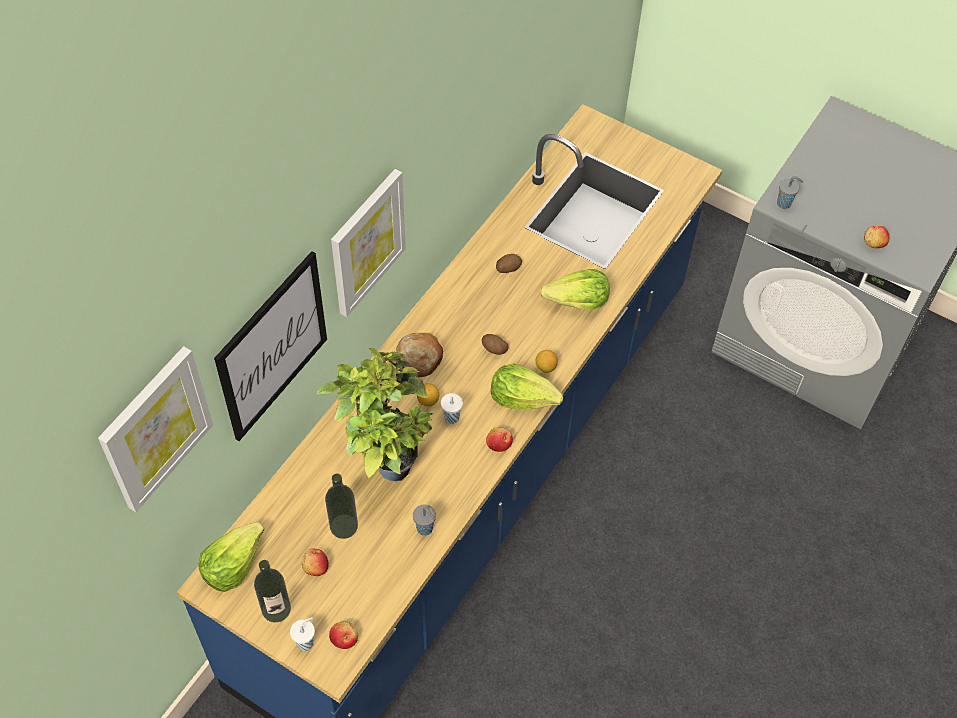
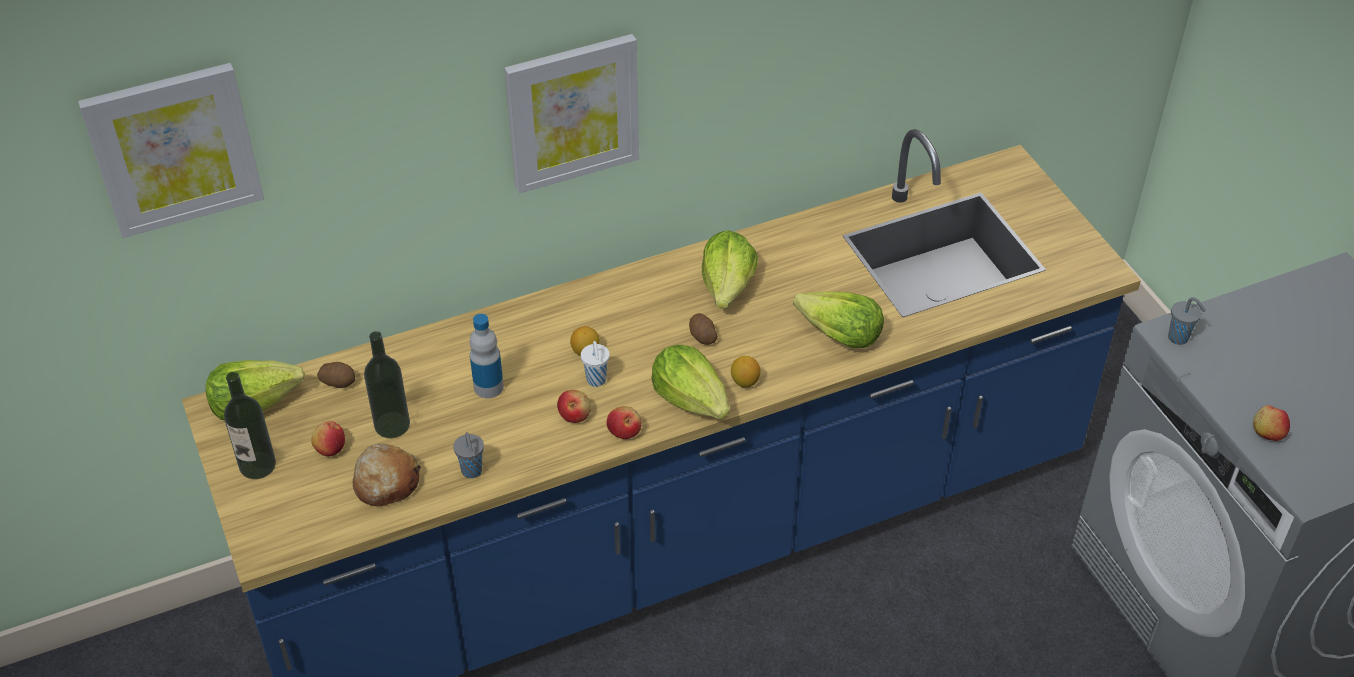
camera: 35 degrees right, 10 degrees down
(272, 347) = (387, 160): picture -> none
(306, 642) = (257, 512): white cup -> none
(344, 639) = (297, 530): apple -> apple (574, 414)
(385, 462) = (488, 387): potted plant -> bottle
(419, 358) = (612, 308): bread -> bread (386, 482)
(482, 303) = (728, 287): none -> lettuce
(508, 268) = (788, 266): potato -> potato (338, 381)

